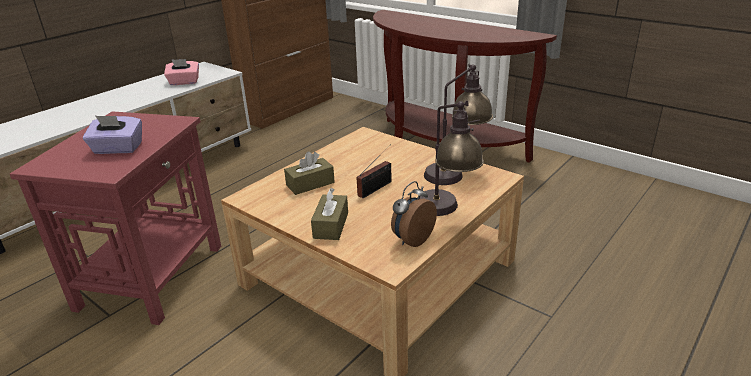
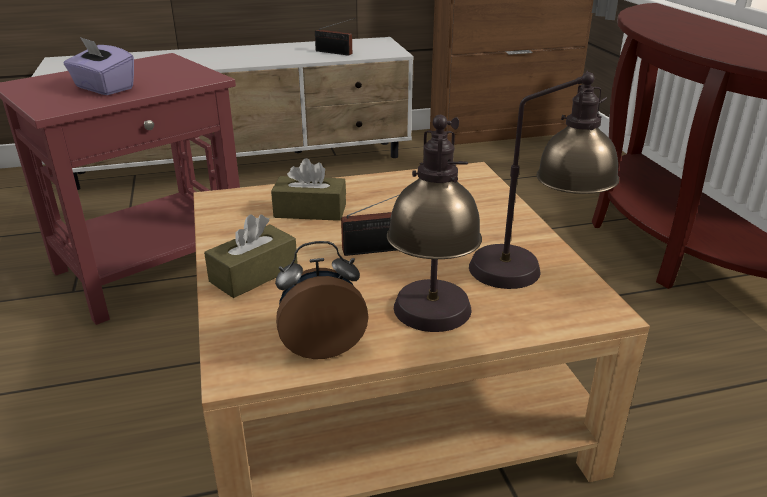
camera: 35 degrees right, 0 degrees up
(184, 82) = (335, 53): pink tissue box -> radio

